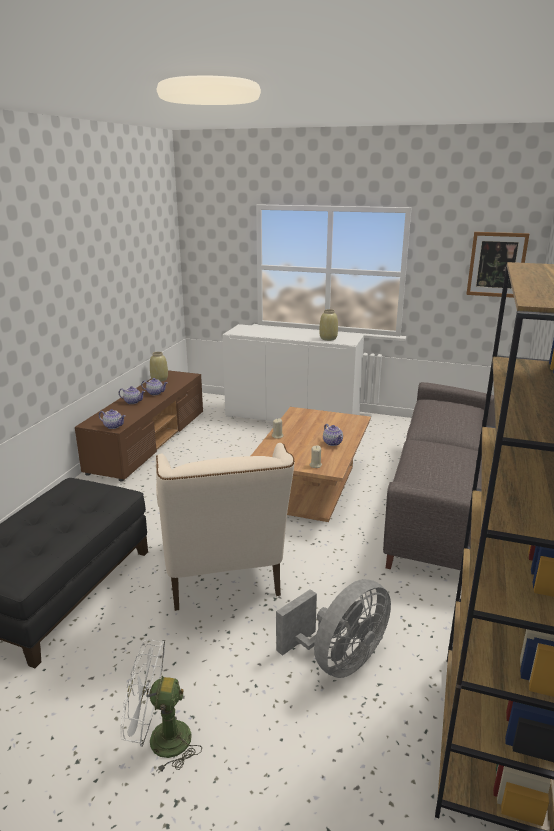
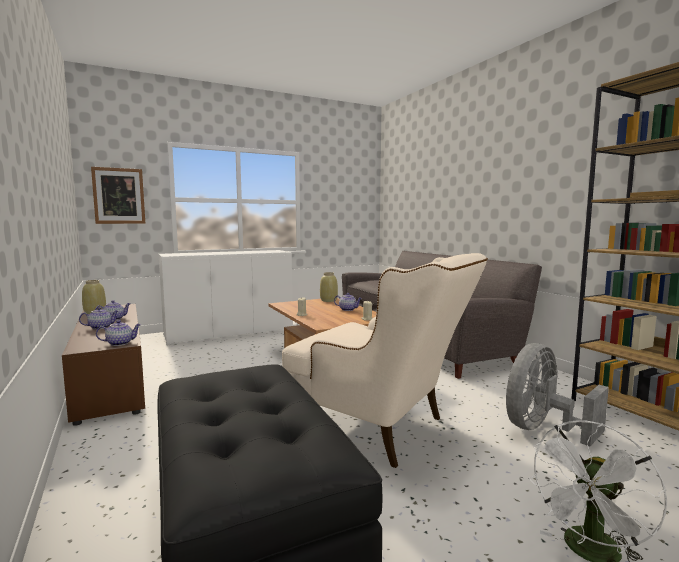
camera: 45 degrees left, 15 degrees down
(328, 338) = (260, 252): beige vase -> beige vase (328, 300)
(339, 660) = (542, 429): grey fan -> grey fan turned 135 degrees counterclockwise
(496, 264) = (356, 193): picture -> picture (119, 196)

